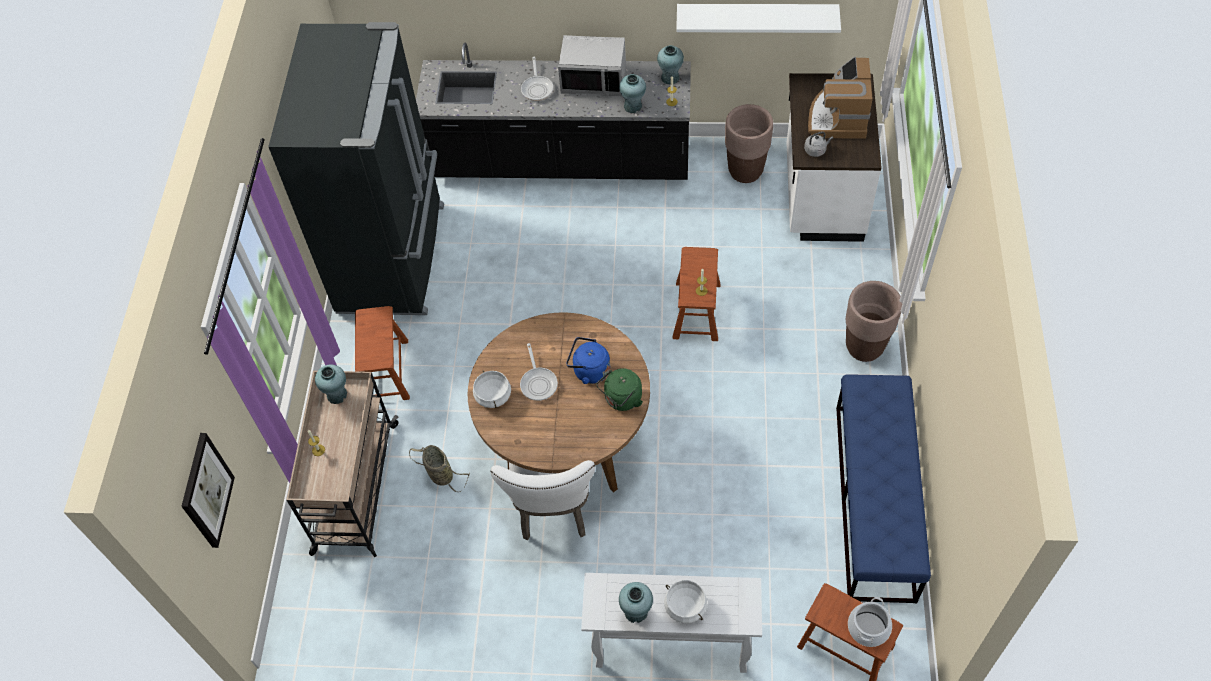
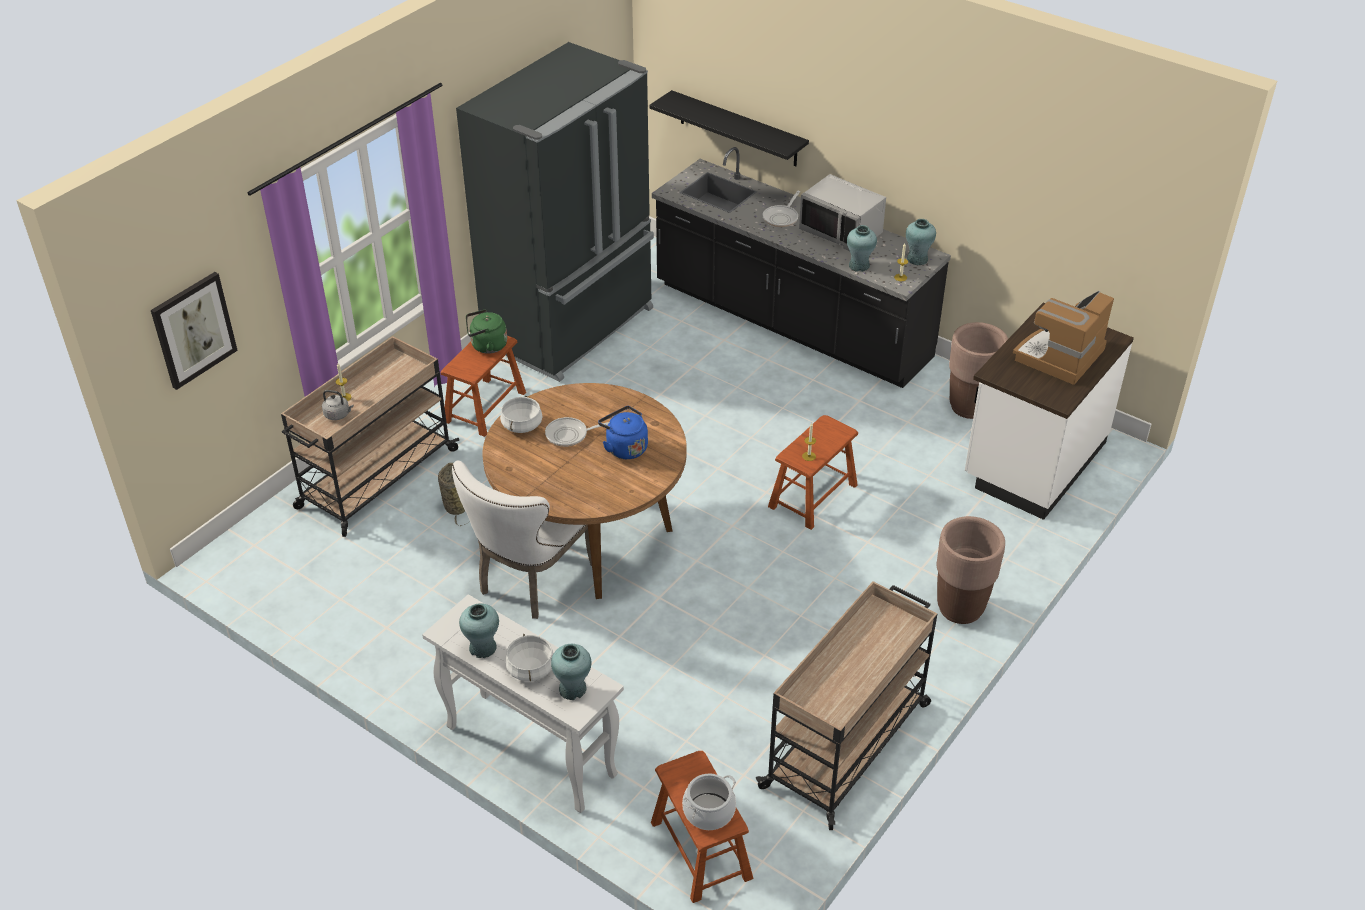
camera: 30 degrees right, 15 degrees down
(337, 394) = (398, 366): turquoise vase -> turquoise vase (573, 689)
(457, 25) = (738, 129): none -> black shelf
(538, 383) = (570, 435): frying pan -> frying pan turned 60 degrees clockwise
(621, 399) = (632, 483): green kettle -> green kettle (486, 346)
(756, 16) = (1026, 221): white shelf -> none
(816, 150) = (1010, 372): grey kettle -> grey kettle (338, 415)
(874, 501) = (847, 744): blue bench -> beige cart

